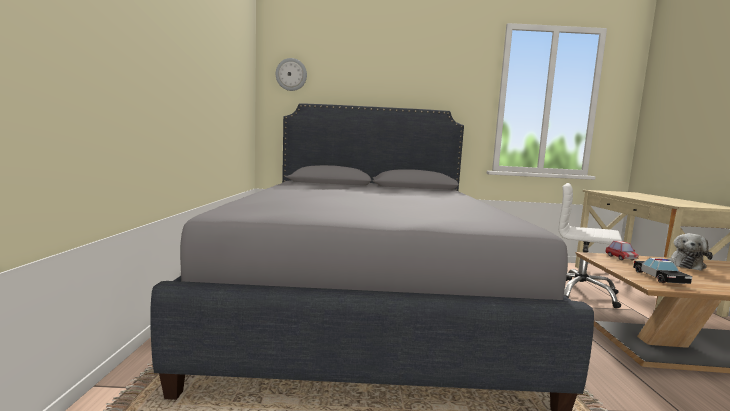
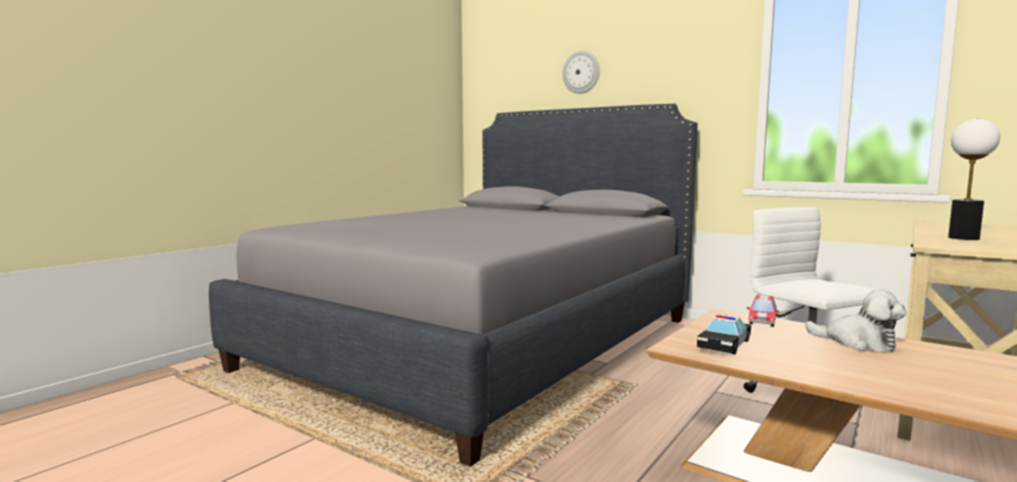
camera: 35 degrees right, 0 degrees up
(291, 74) = (494, 79): wall clock -> wall clock (581, 72)
(659, 200) = (964, 238): none -> table lamp
(685, 264) = (858, 343): plush toy -> plush toy turned 120 degrees counterclockwise

